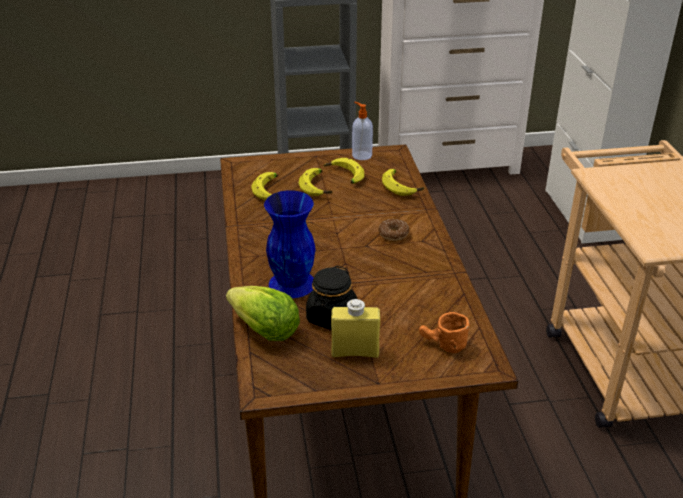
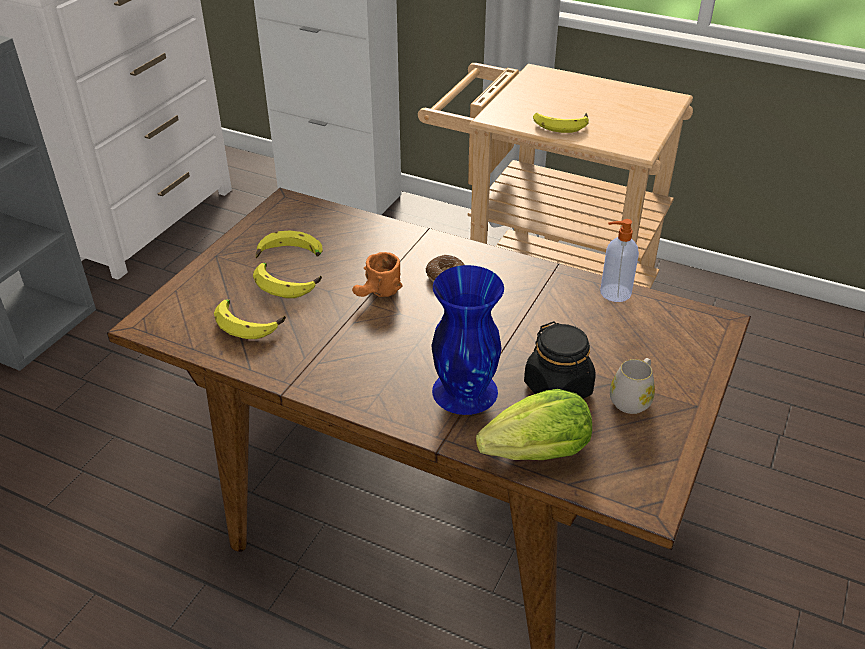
camera: 55 degrees left, 5 degrees up
(355, 352) = (632, 399): yellow bottle -> white mug
(361, 155) = (261, 225): soap dispenser -> soap dispenser (614, 293)
(402, 186) = (361, 229): banana -> banana (560, 125)
(442, 345) = (667, 335): orange mug -> orange mug (378, 295)

